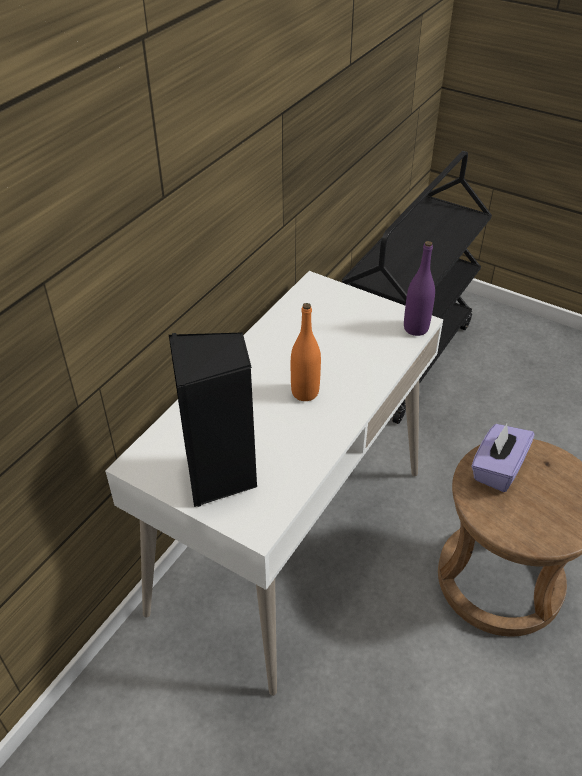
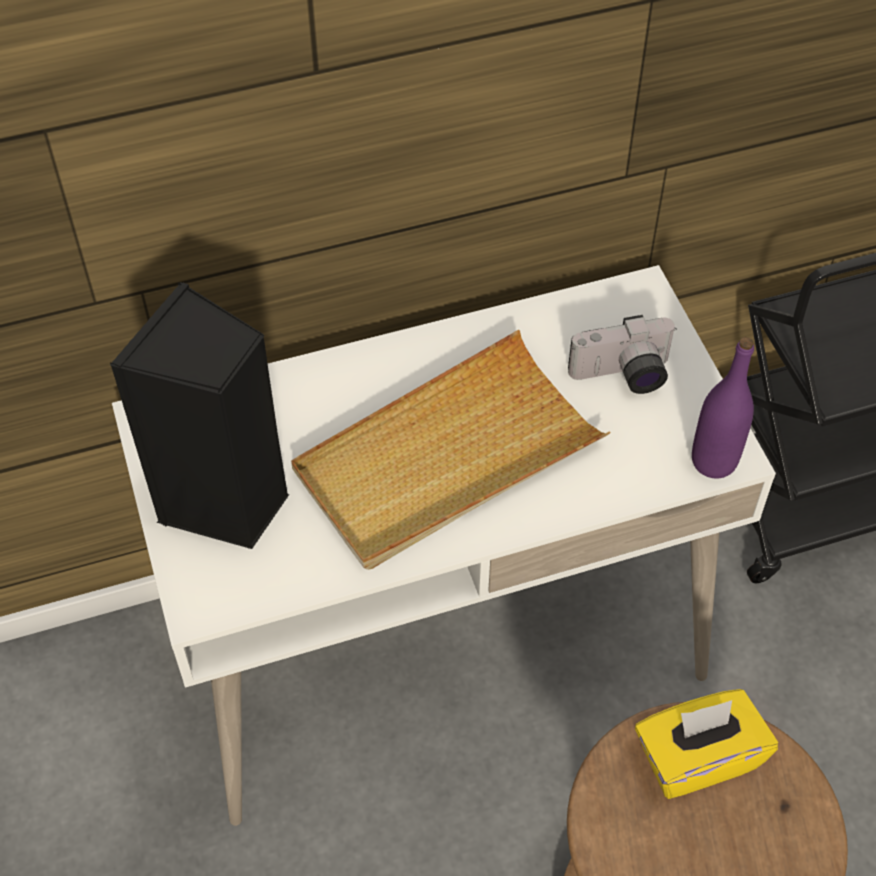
camera: 40 degrees right, 10 degrees up
(305, 392) = (447, 457): orange bottle -> beige tray
(343, 318) = (623, 376): none -> camera
(497, 469) = (697, 757): purple tissue box -> yellow tissue box

